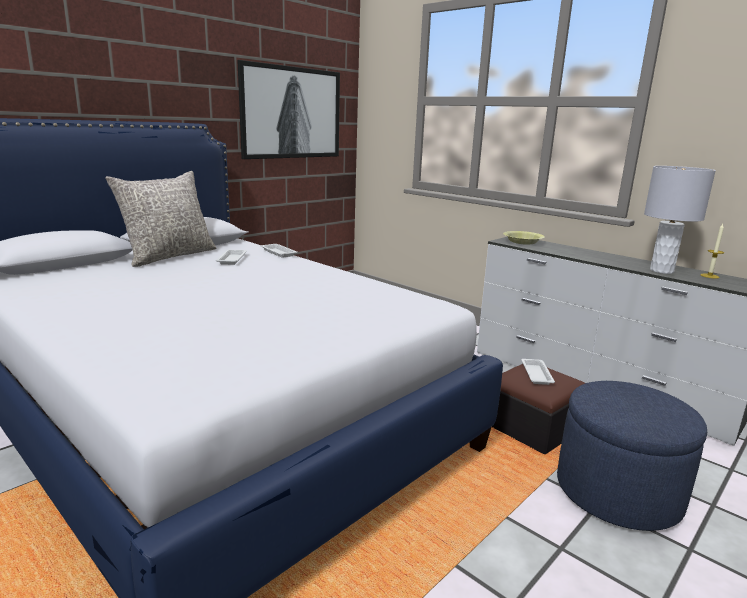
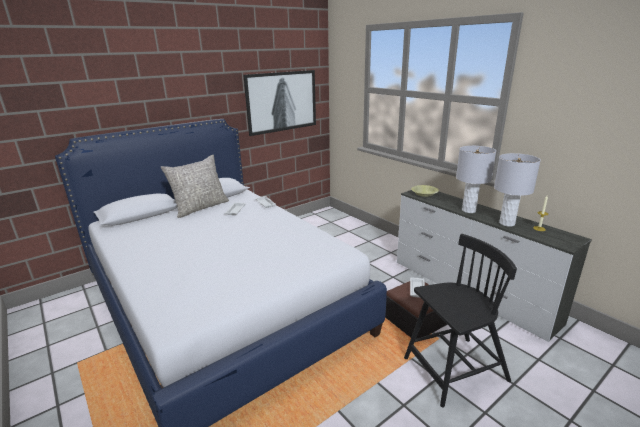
camera: 10 degrees right, 5 degrees up
(598, 258) = (468, 210): none -> grey table lamp
(617, 491) = (454, 370): blue ottoman -> black chair

